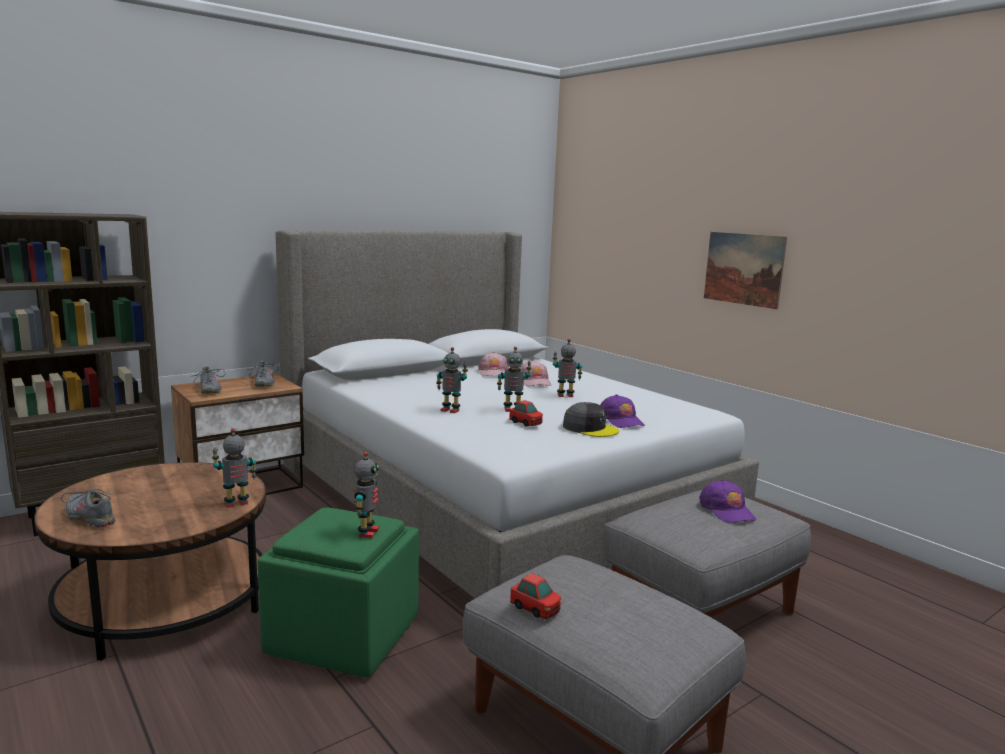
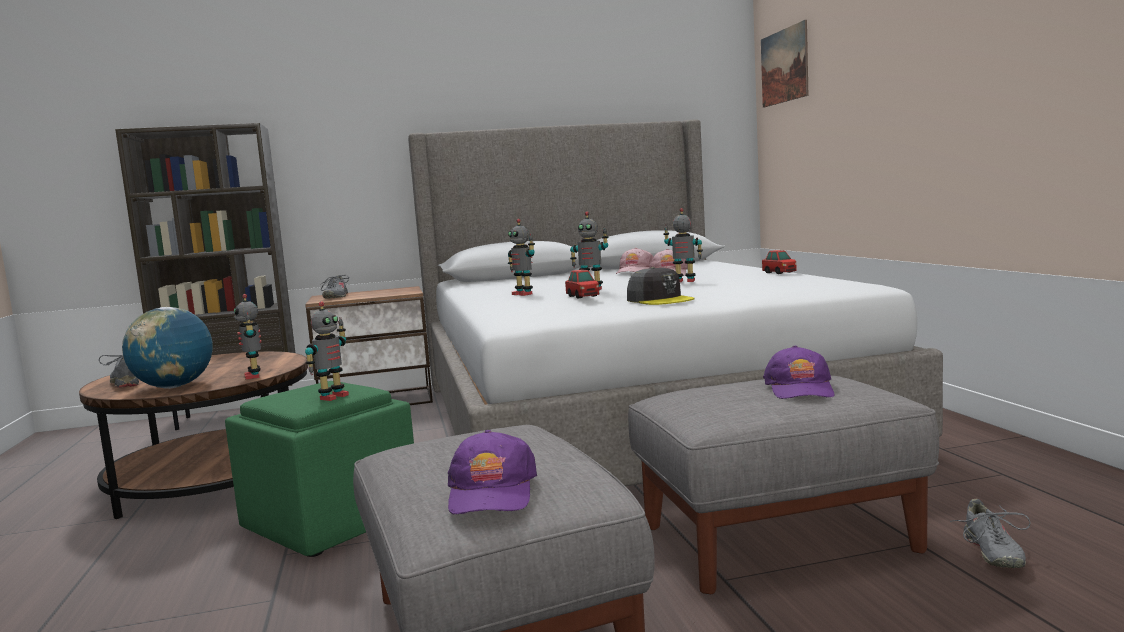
camera: 25 degrees right, 5 degrees down
(165, 523) = (174, 387): none -> globe
(236, 504) = (254, 376): toy robot -> toy robot turned 105 degrees counterclockwise
(263, 383) = (392, 291): grey shoe -> grey shoe (992, 552)
(535, 608) = (400, 459): toy car -> toy car (779, 273)
(621, 420) = (716, 294): purple cap -> purple cap (491, 492)
(743, 269) = (949, 101): picture -> picture (784, 66)

